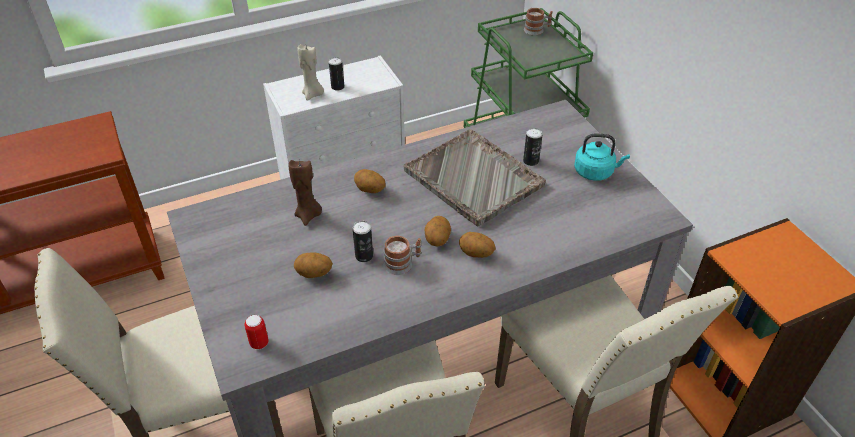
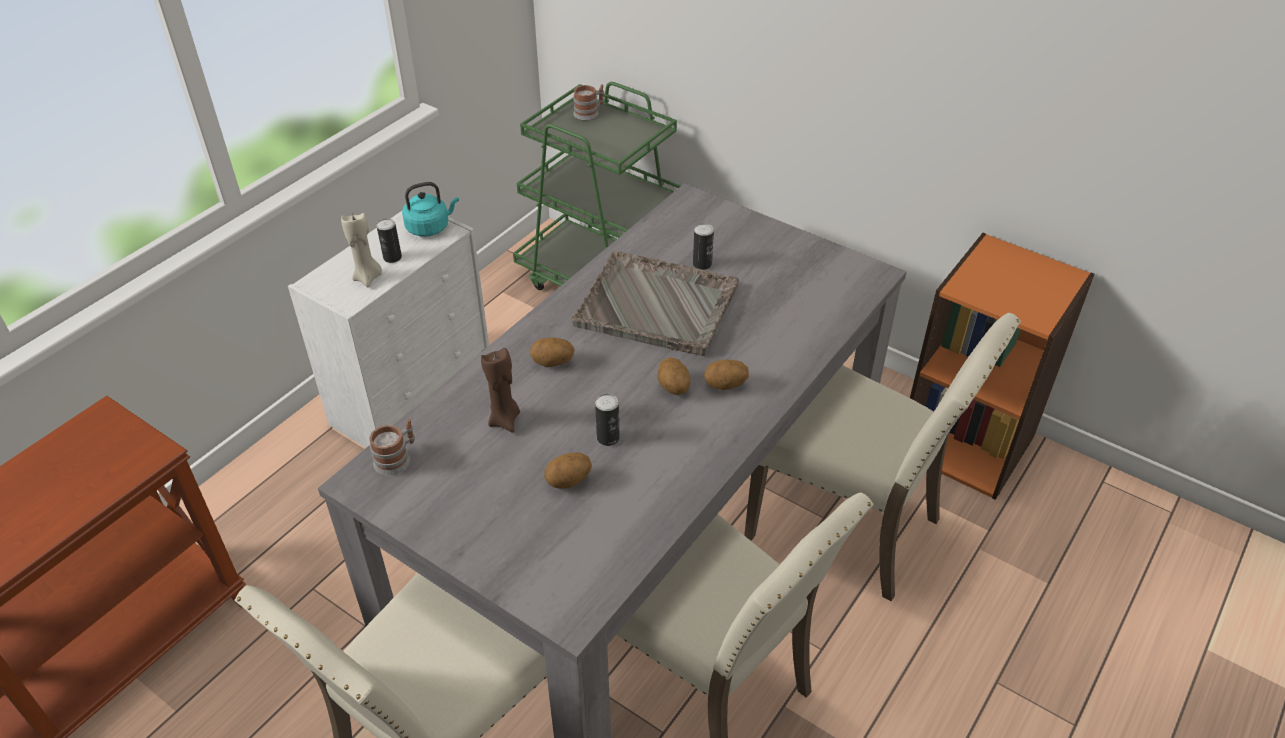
camera: 30 degrees left, 0 degrees up
(259, 343) = (572, 583): can -> none
(402, 263) = (657, 428): mug -> mug (397, 458)
(595, 172) = (776, 252): turquoise kettle -> turquoise kettle (430, 227)

